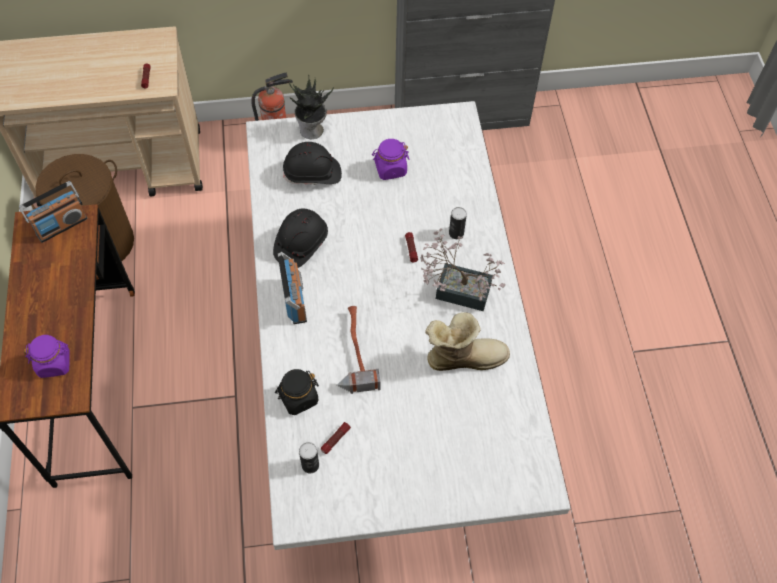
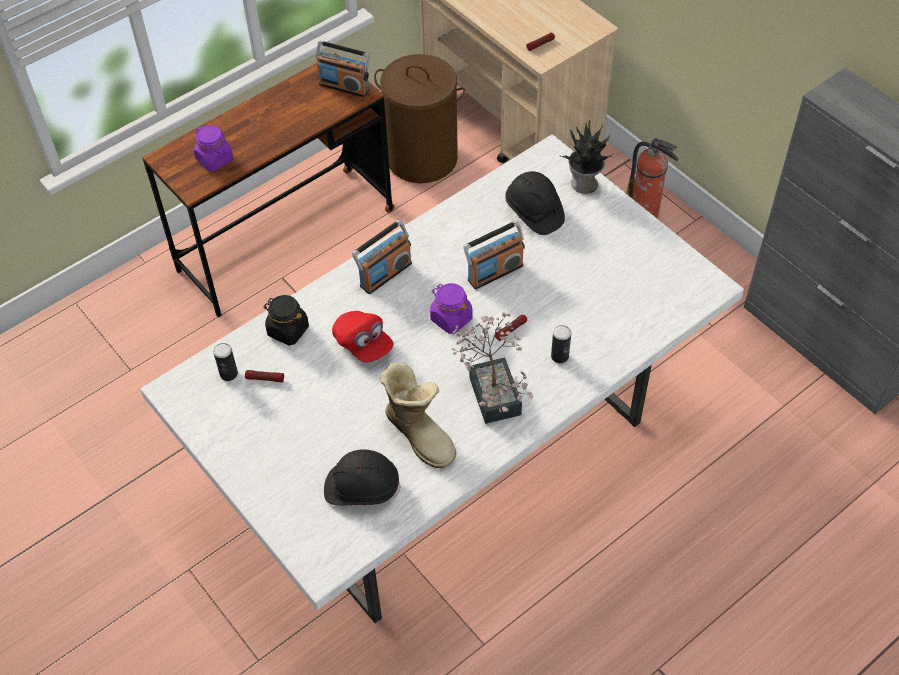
camera: 60 degrees right, 5 degrees down
(301, 244) = (448, 246): black hard hat -> black hard hat (362, 488)
(350, 229) = (494, 272): none -> radio
(353, 351) = (363, 344): hammer -> red cap
(390, 169) = (592, 265): purple jar -> purple jar (451, 318)

